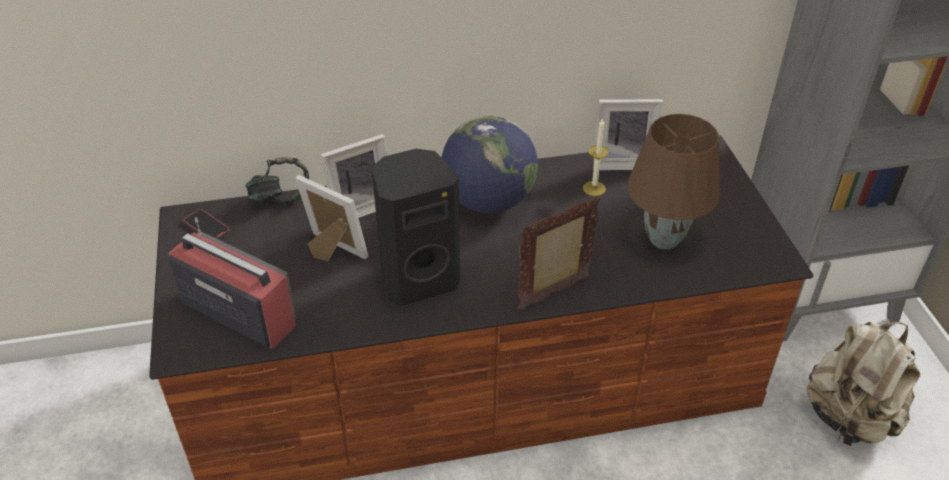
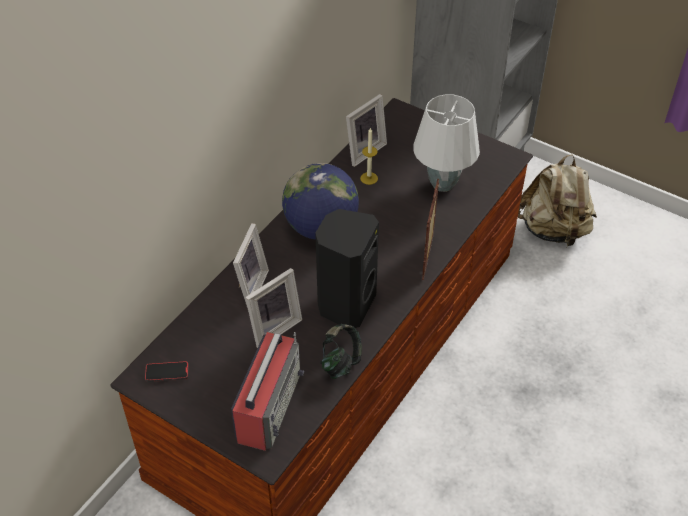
camera: 45 degrees left, 5 degrees up
(238, 312) = (269, 405): radio -> radio turned 120 degrees clockwise
(281, 198) = (188, 318): headphones -> headphones (340, 362)
(332, 252) = (273, 327): picture frame -> picture frame turned 150 degrees clockwise
(665, 239) = (443, 184): brown table lamp -> white table lamp

